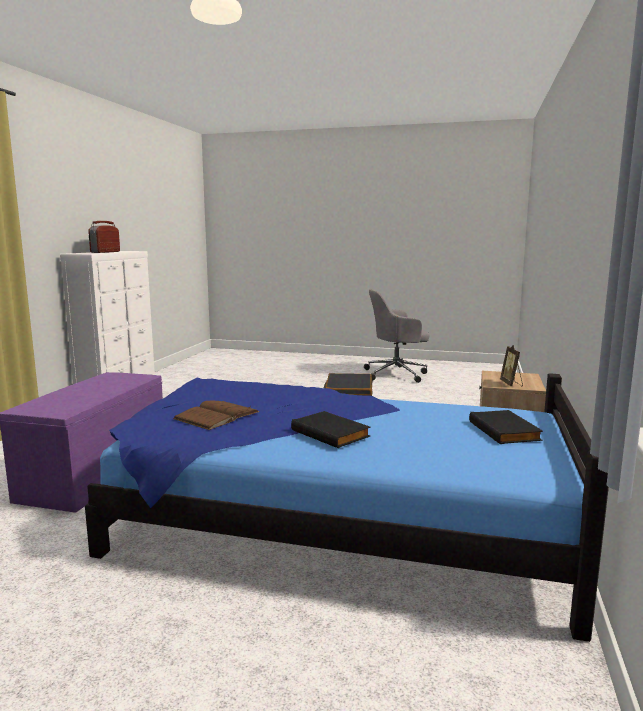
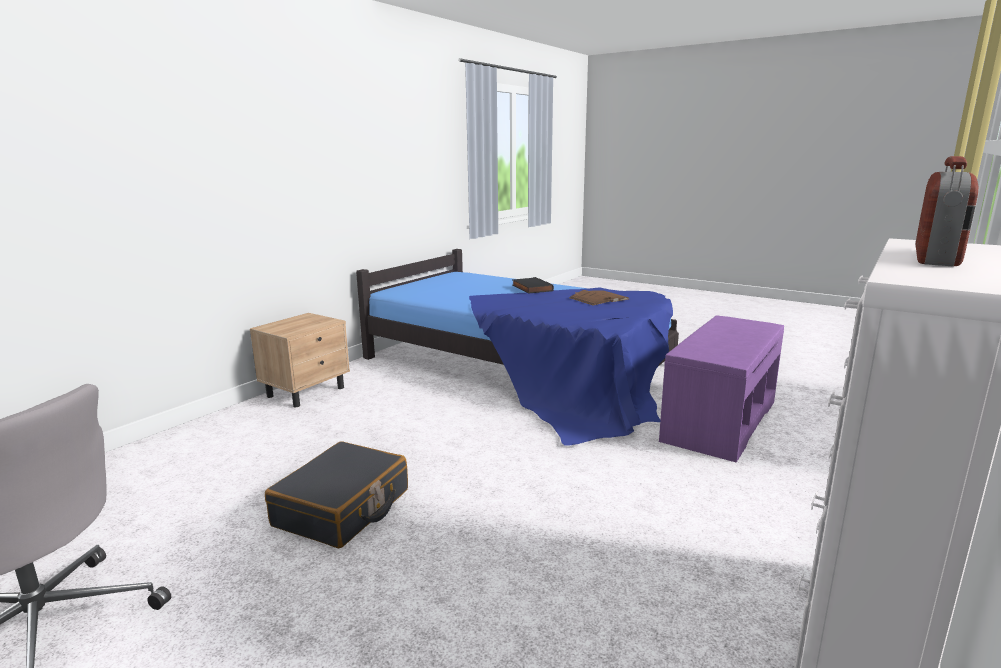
camera: 160 degrees left, 5 degrees up
(505, 431) = (431, 284): black book -> none
(511, 384) = (314, 320): picture frame -> none

